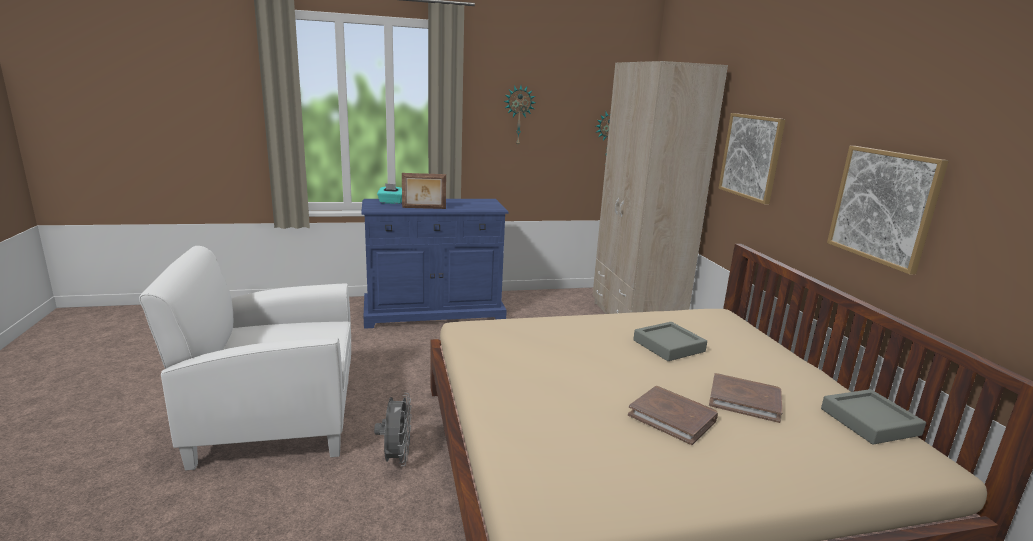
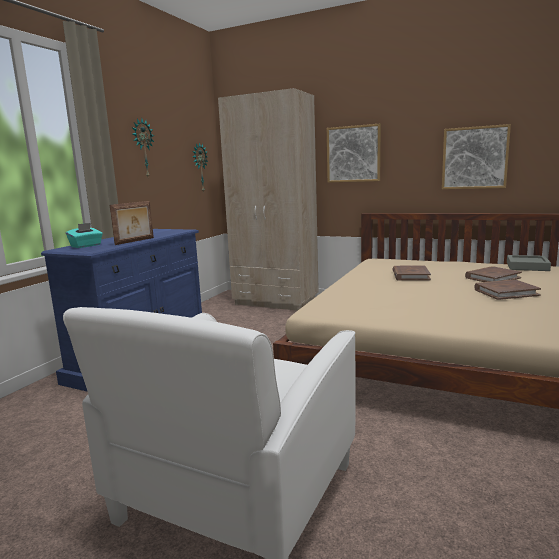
camera: 50 degrees left, 5 degrees down
(396, 458) = (376, 435): grey fan -> none
(668, 346) = (410, 275): grey tray -> brown book

